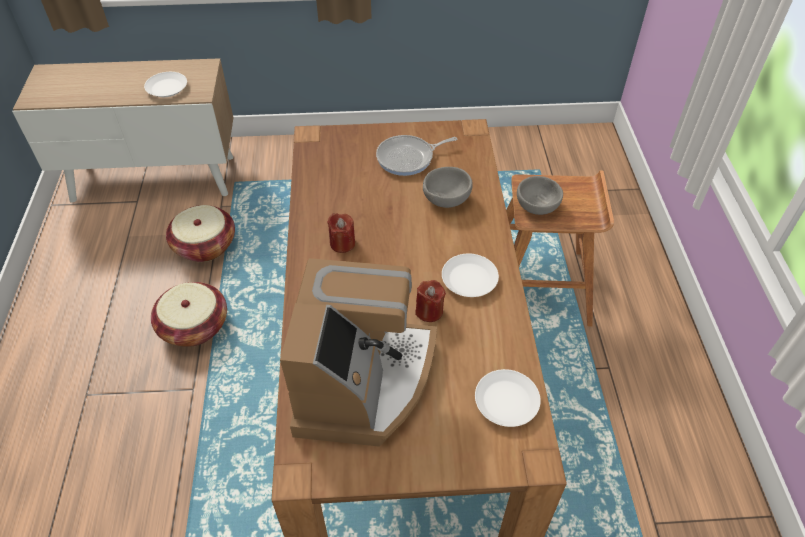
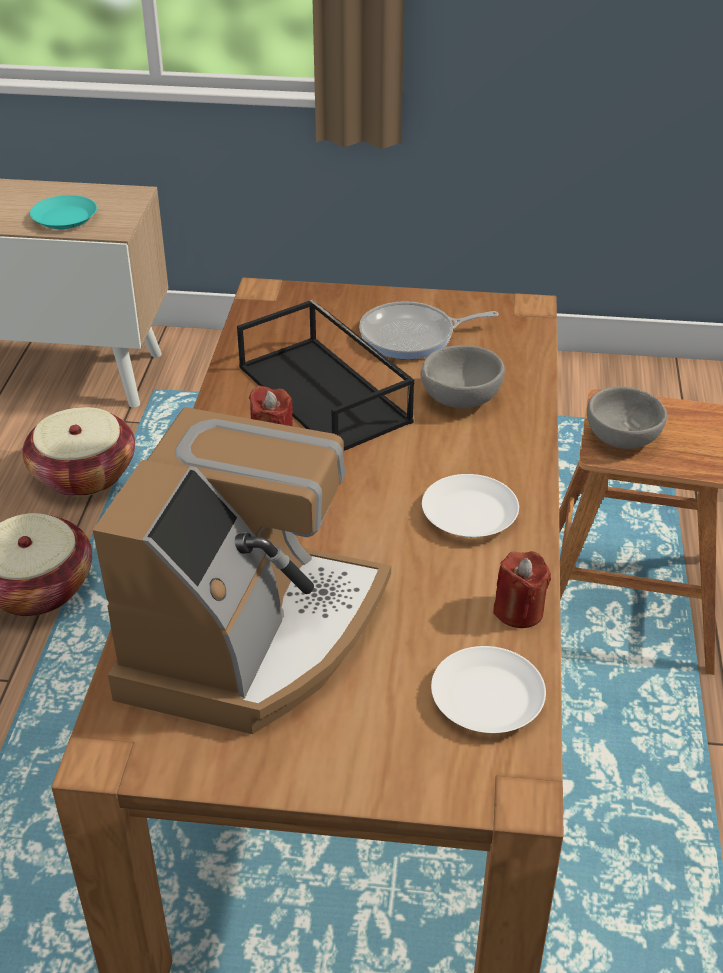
camera: 10 degrees right, 10 degrees down
(167, 88) = (64, 218): white plate -> turquoise plate
(366, 206) = (326, 394): none -> black tray
(429, 311) = (389, 551): red candle -> red candle (519, 611)

